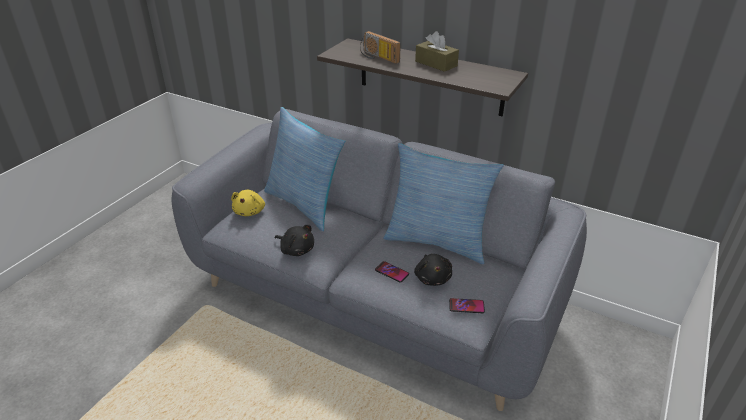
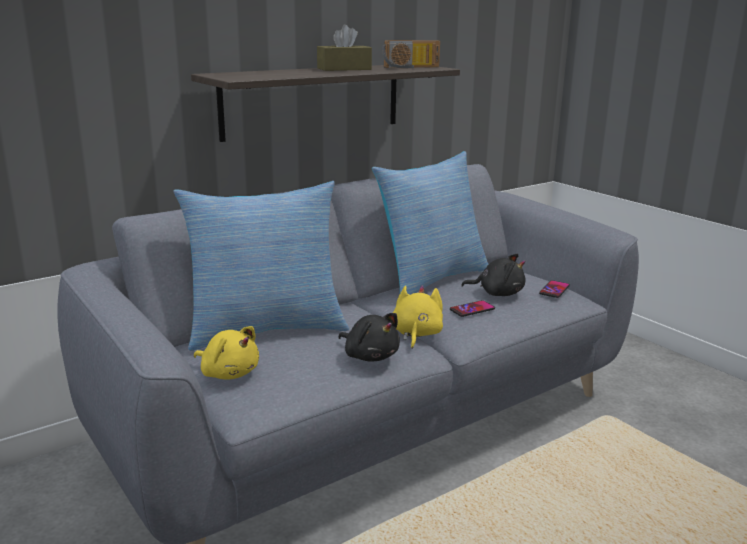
camera: 65 degrees left, 15 degrees down
(296, 249) = (370, 356): black plush toy -> black plush toy turned 75 degrees clockwise
(341, 259) = (416, 334): none -> yellow plush toy
(377, 57) = (287, 74): radio -> radio (411, 67)

